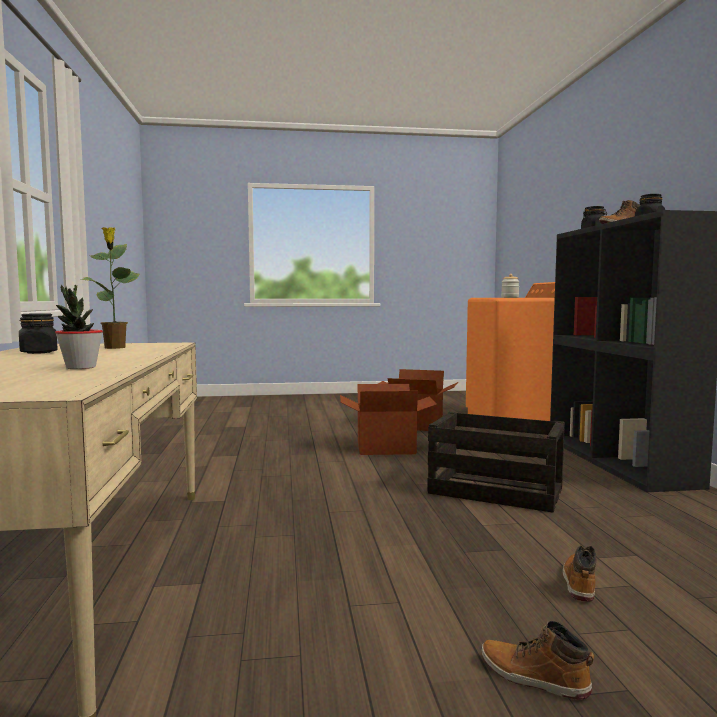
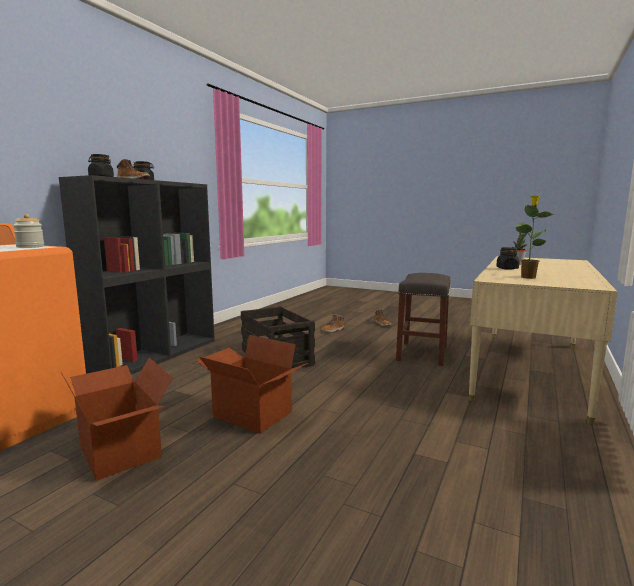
camera: 145 degrees left, 5 degrees up
(39, 352) = (569, 276): black jar -> black jar (507, 268)
(296, 561) = (421, 353): none -> grey stool

